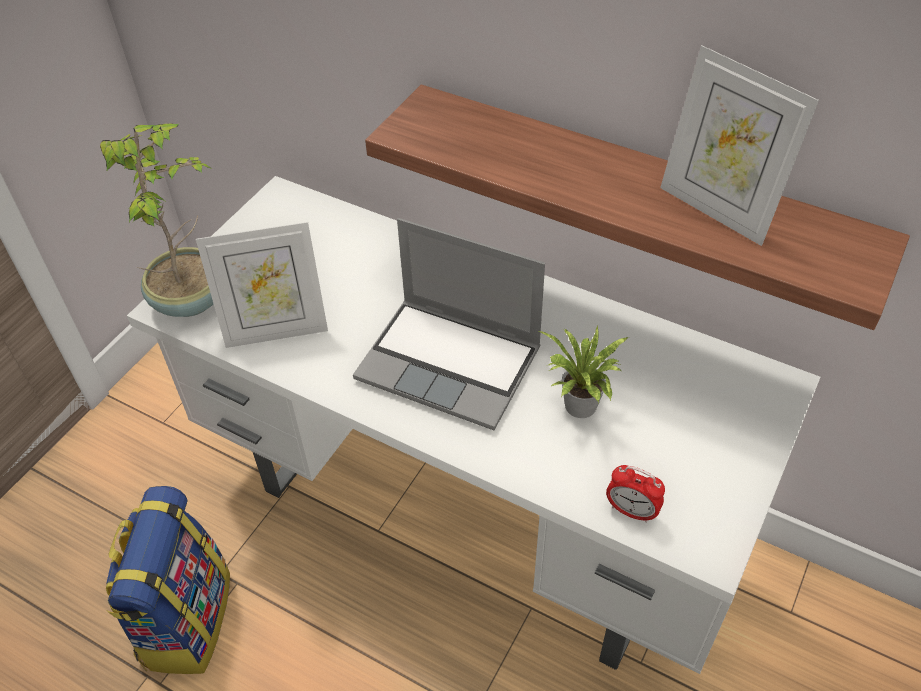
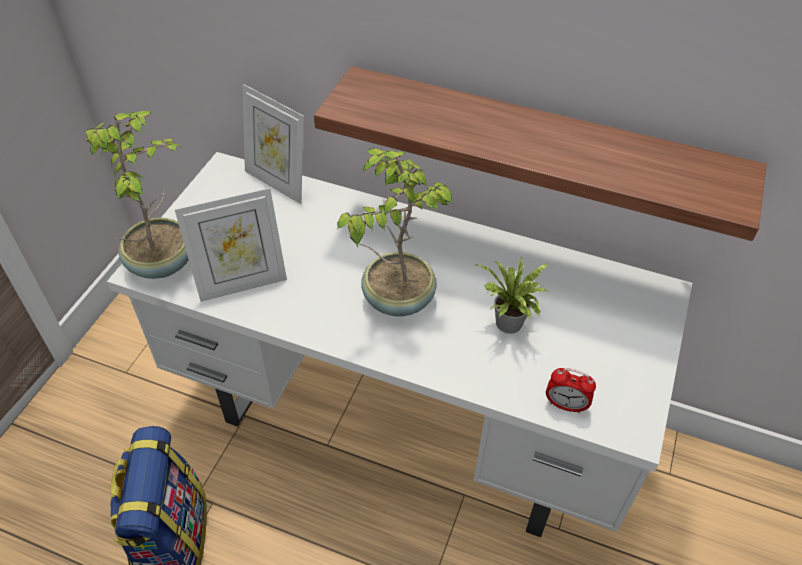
camera: 10 degrees left, 0 degrees up
(452, 363) = (396, 298): laptop -> potted plant
(717, 209) = (614, 154): picture frame -> picture frame (278, 183)

